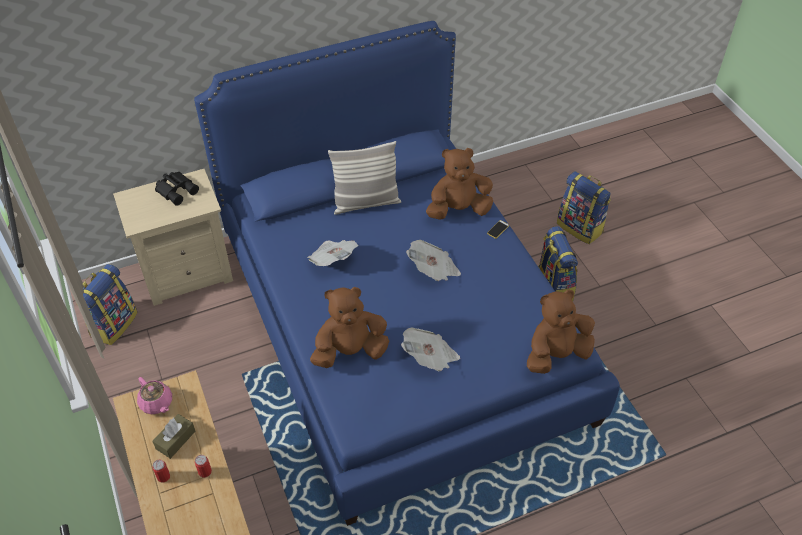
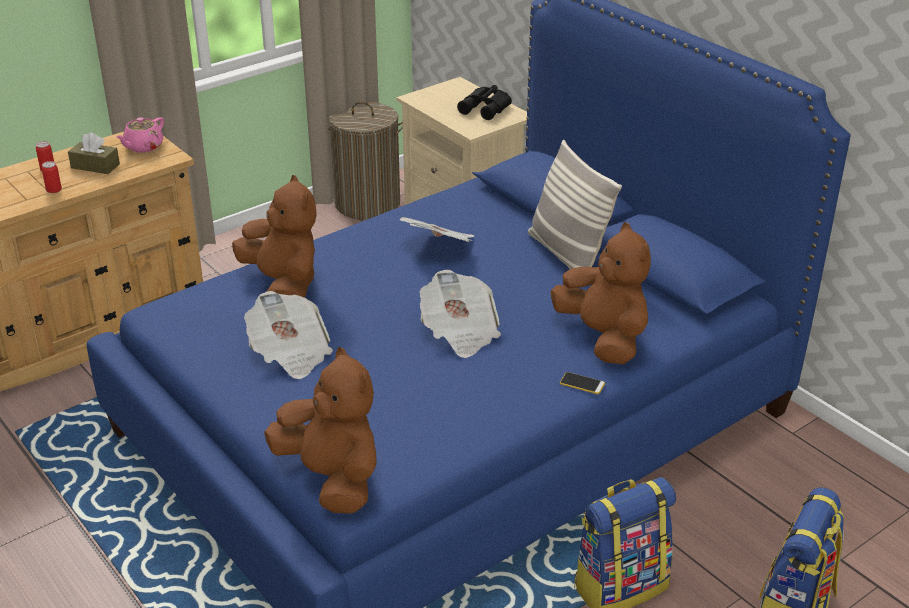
camera: 75 degrees right, 15 degrees down
(113, 324) = (367, 203): backpack -> laundry basket

